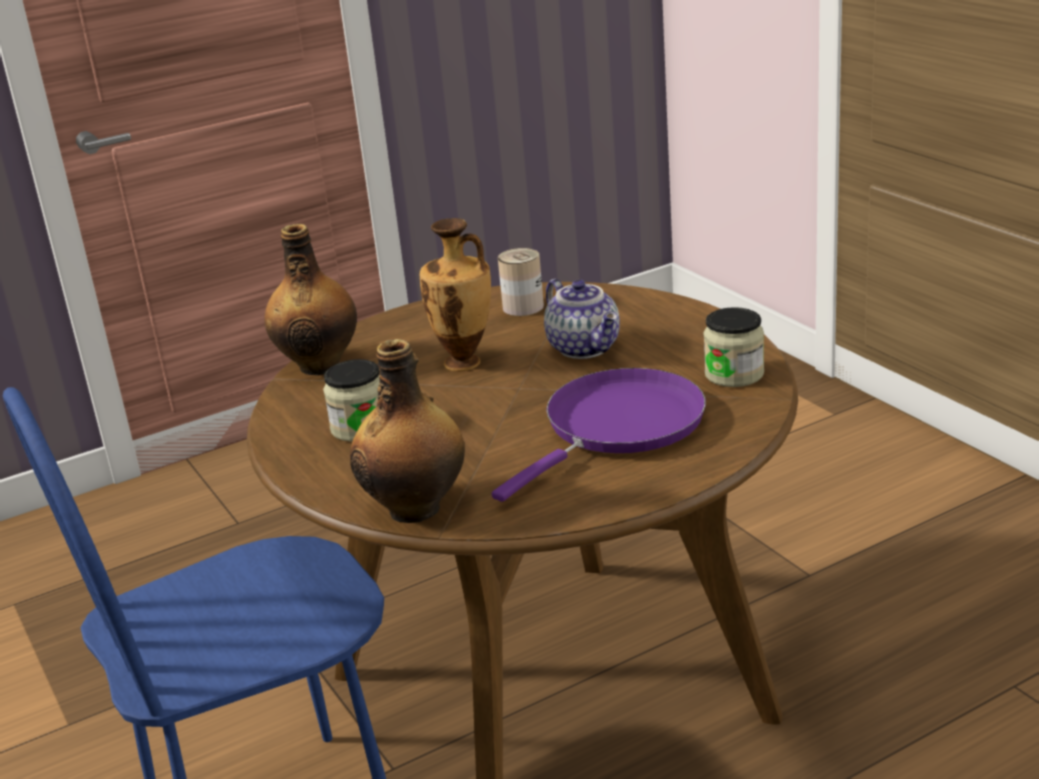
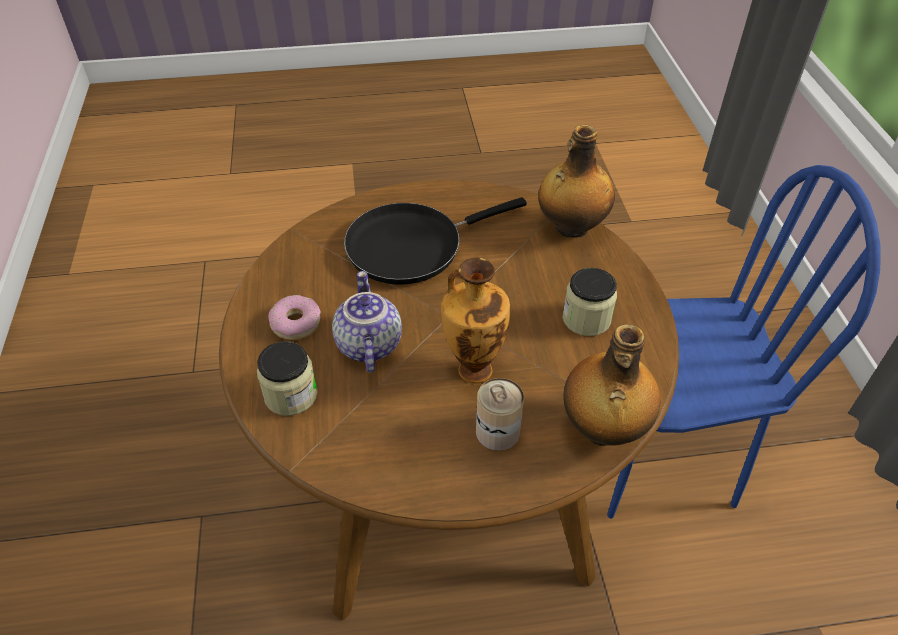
camera: 160 degrees left, 20 degrees up
(523, 307) = (372, 442): can -> can (497, 431)
(618, 427) = (411, 246): purple frying pan -> black frying pan
(675, 340) = (295, 323): none -> donut
(734, 374) = (297, 264): jar -> jar (291, 395)

